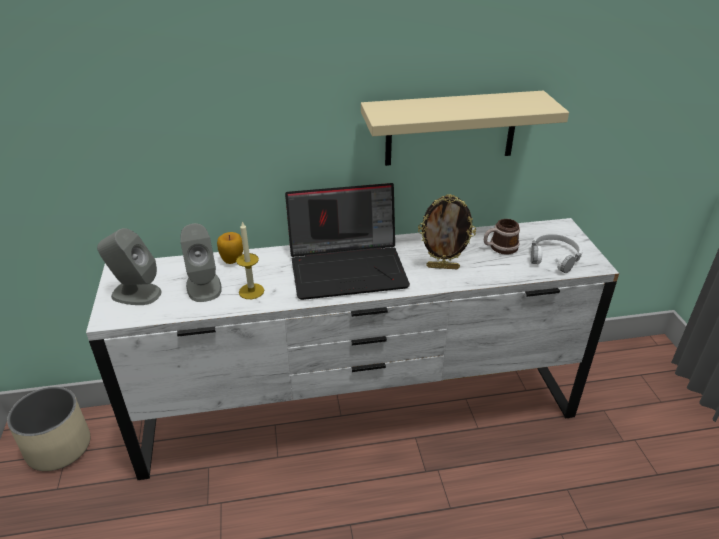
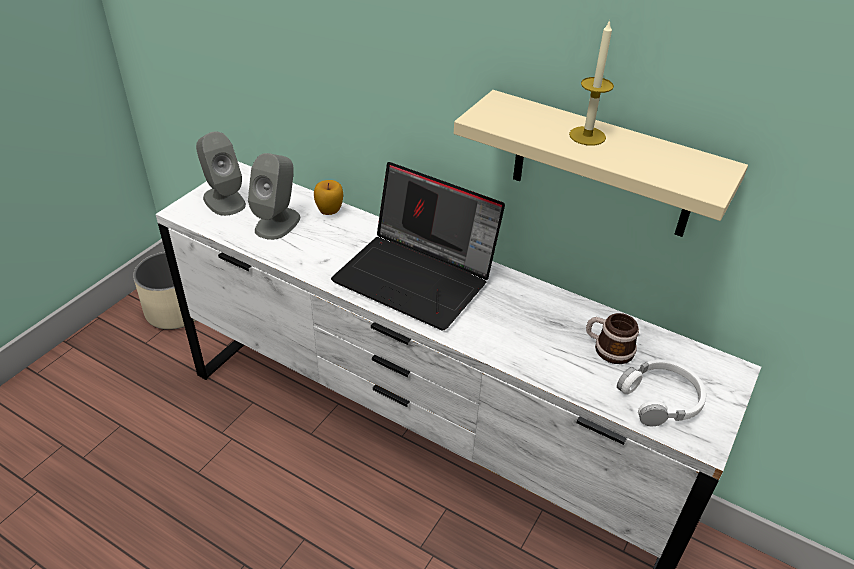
camera: 40 degrees right, 5 degrees up
(251, 291) = (307, 250): candle -> candle (587, 136)
(443, 267) = (512, 331): picture frame -> none

